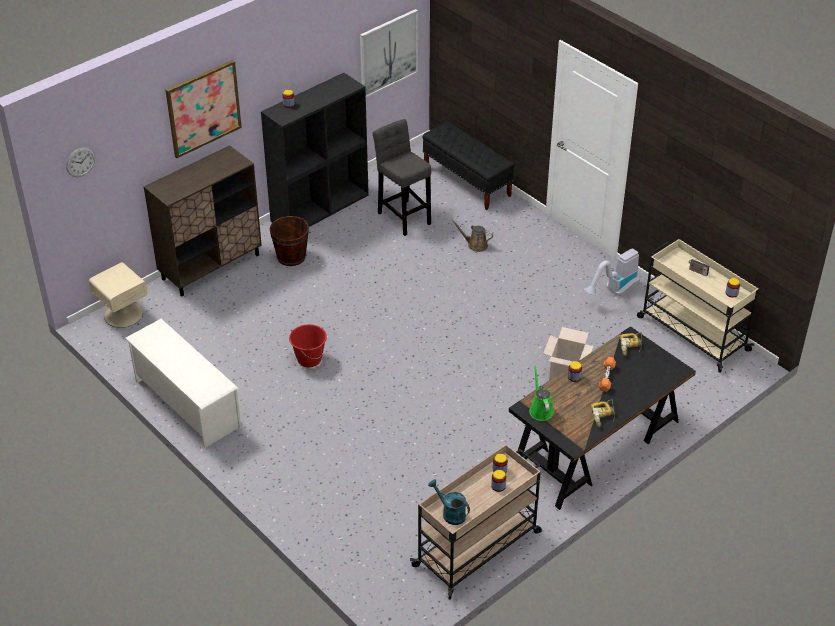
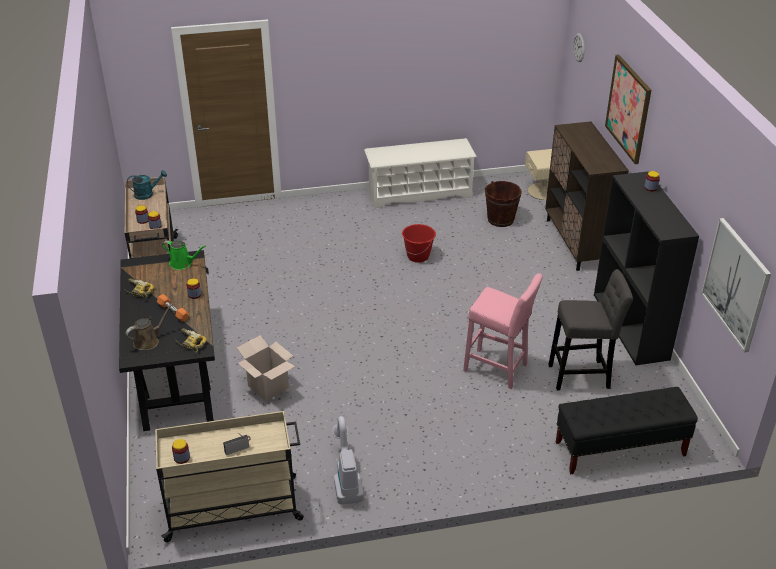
camera: 120 degrees right, 5 degrees down
(291, 257) = (562, 286): brown bucket -> brown bucket (500, 219)
(432, 259) = (498, 369): none -> pink stool
(475, 245) = (499, 408): brown watering can -> brown watering can (148, 341)

